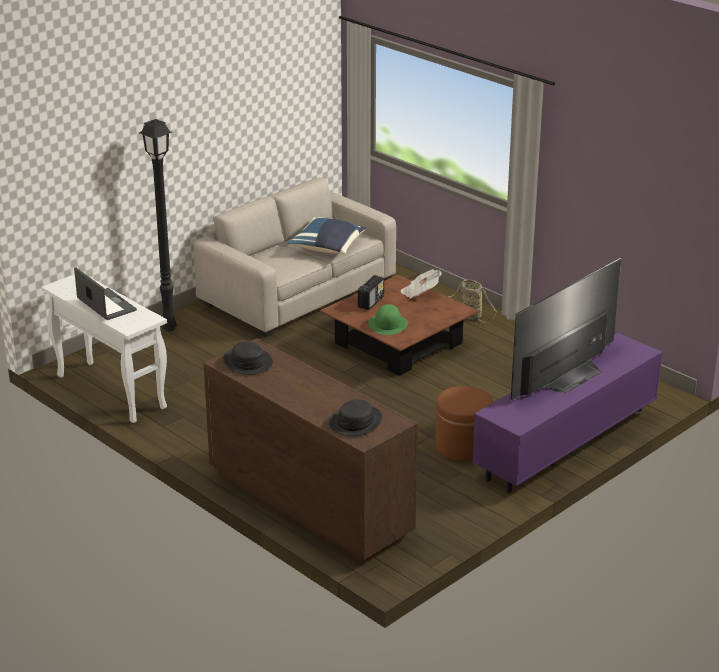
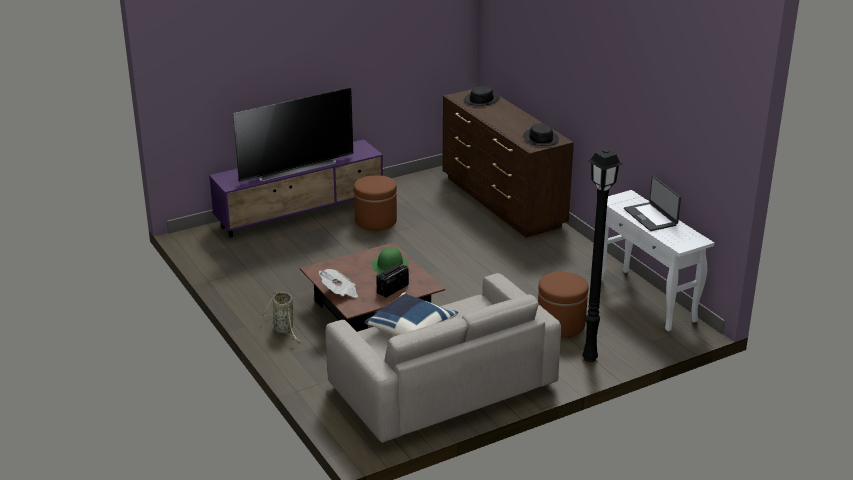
camera: 165 degrees left, 0 degrees up
(201, 355) = (561, 324): none -> brown ottoman

